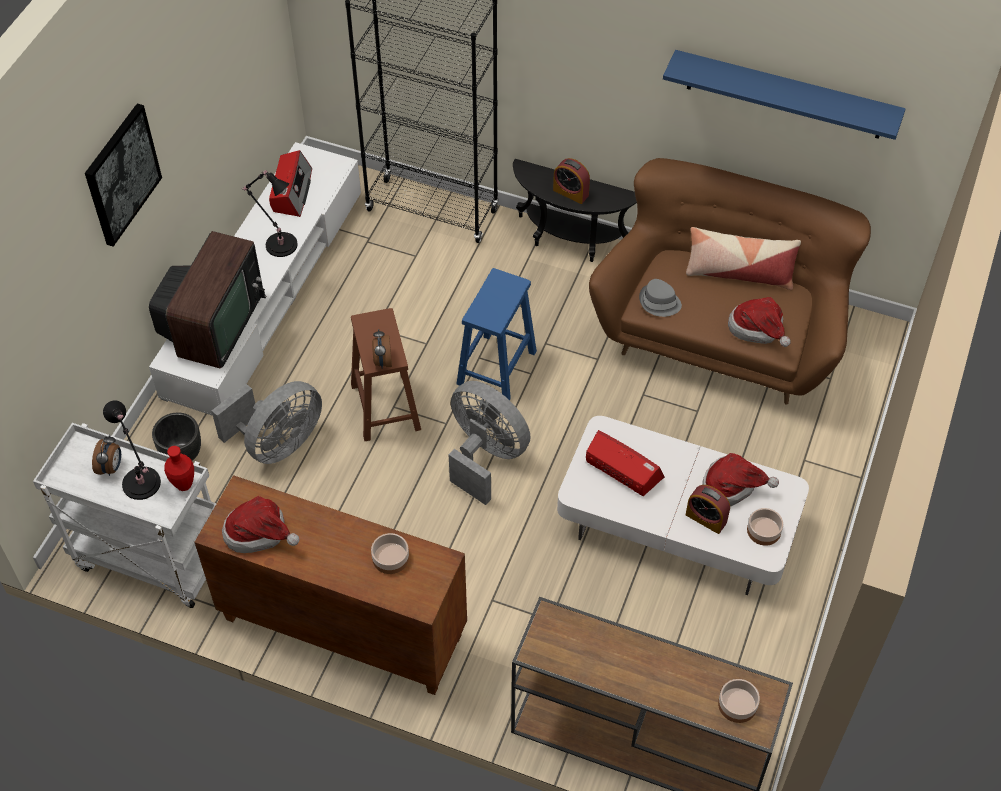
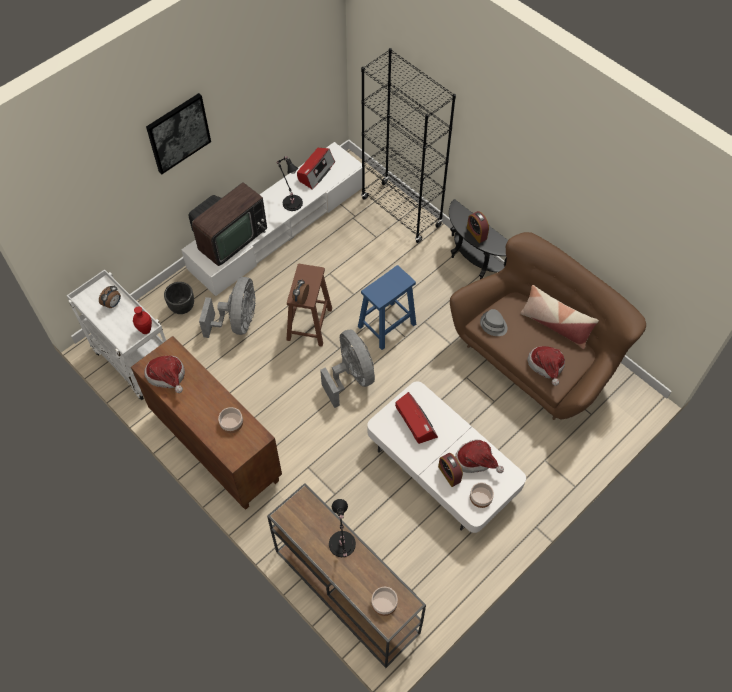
camera: 25 degrees right, 5 degrees up
(142, 486) = (123, 322): black table lamp -> black table lamp (342, 546)
(278, 443) = (237, 322): grey fan -> grey fan turned 60 degrees counterclockwise
(785, 95) = (613, 223): blue shelf -> none

